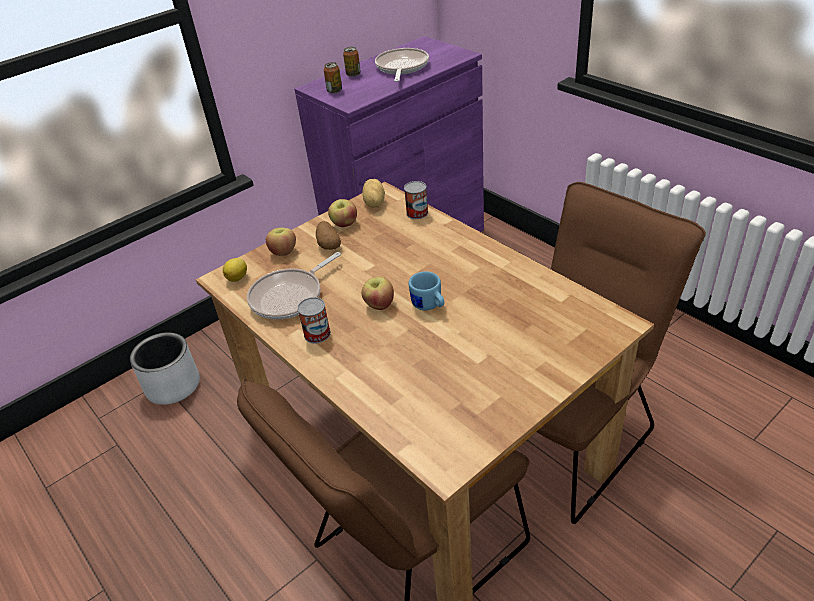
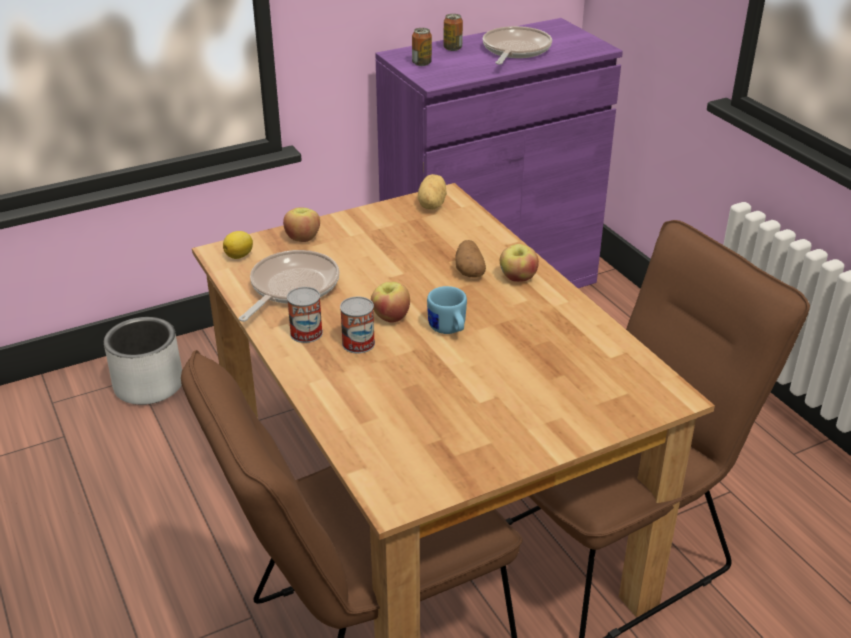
camera: 10 degrees right, 5 degrees down
(290, 296) = (291, 287): frying pan -> frying pan turned 150 degrees clockwise
(328, 244) = (358, 240): potato -> potato (469, 270)
(344, 224) = (386, 221): apple -> apple (518, 278)
(417, 213) = (478, 225): can -> can (358, 343)

